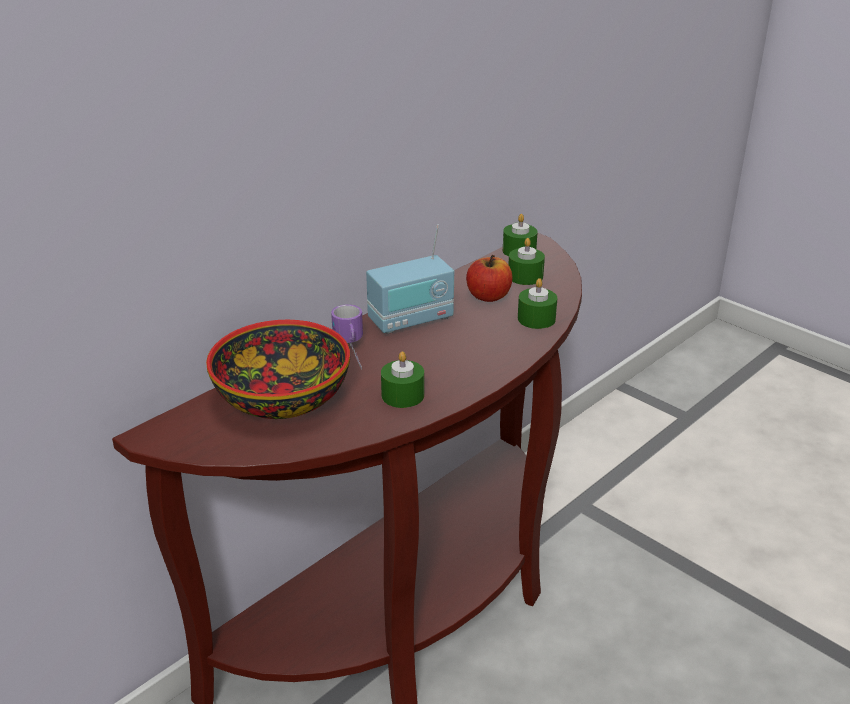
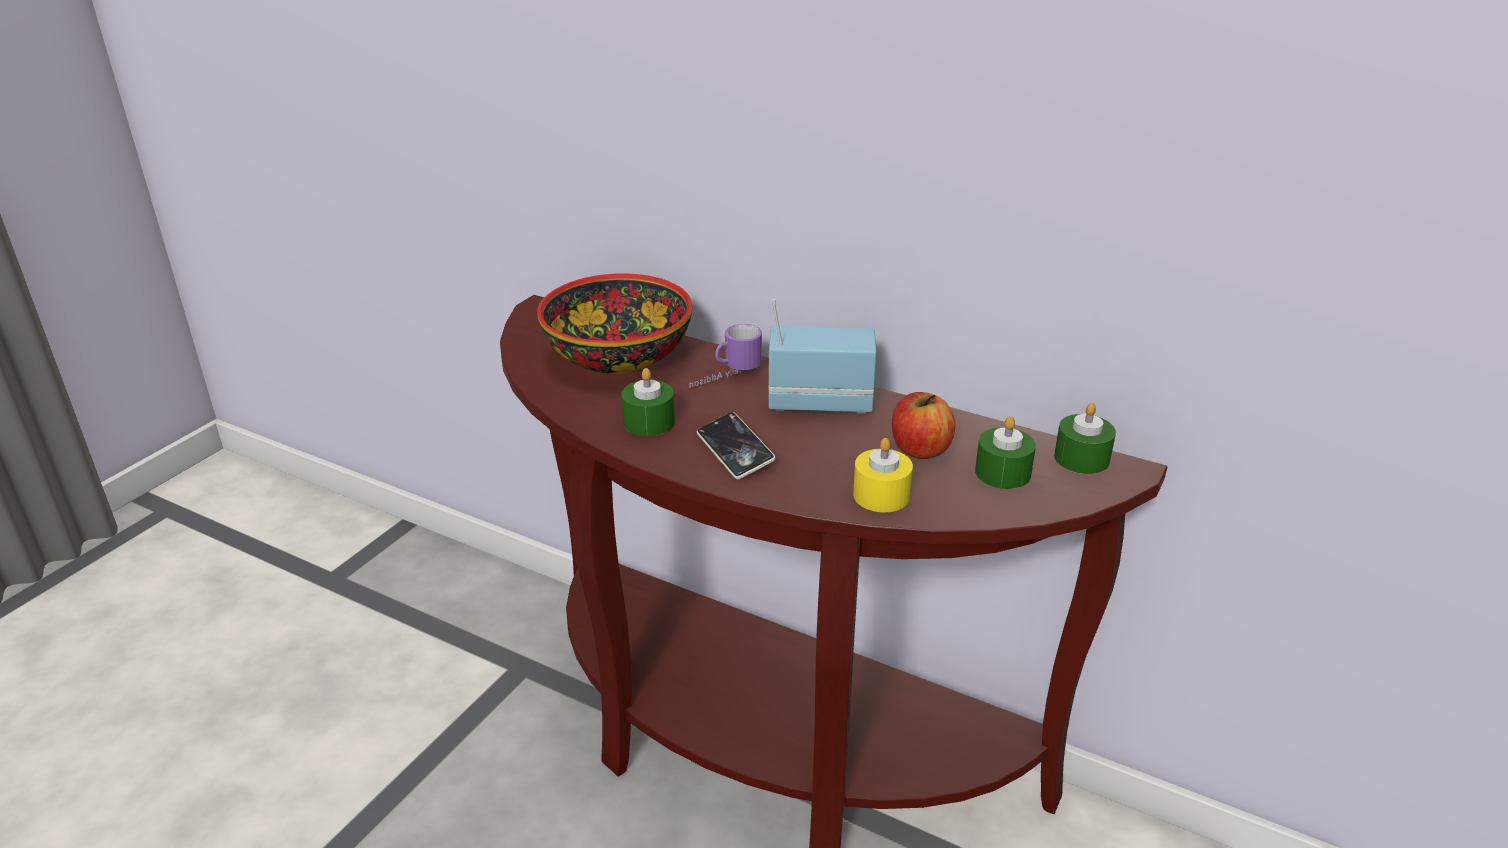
camera: 75 degrees right, 0 degrees up
(411, 320) = (820, 402): radio -> radio turned 135 degrees clockwise
(461, 363) = (734, 451): none -> phone
(536, 319) = (881, 495): green candle -> yellow candle

